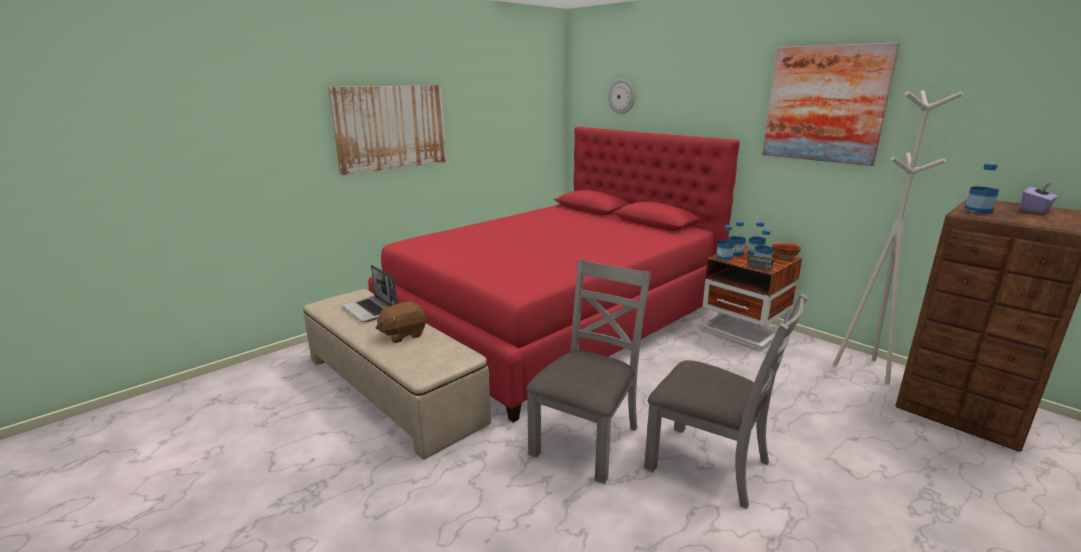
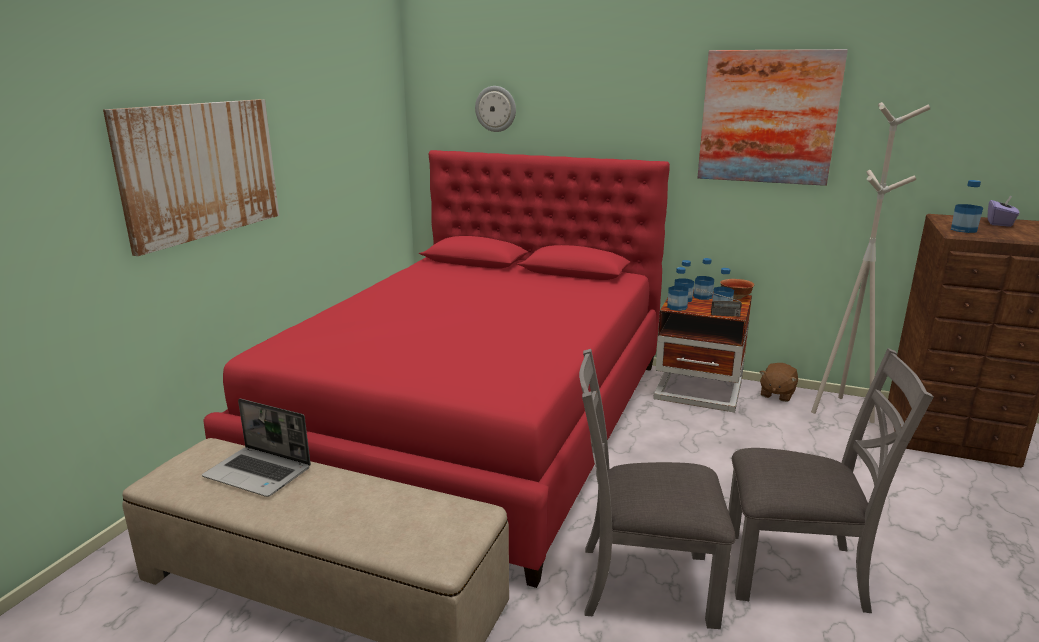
camera: 25 degrees left, 0 degrees up
(403, 334) = (352, 502): brown plush toy -> brown plush toy (776, 394)
(587, 440) = (645, 583): grey chair -> grey chair turned 90 degrees counterclockwise

